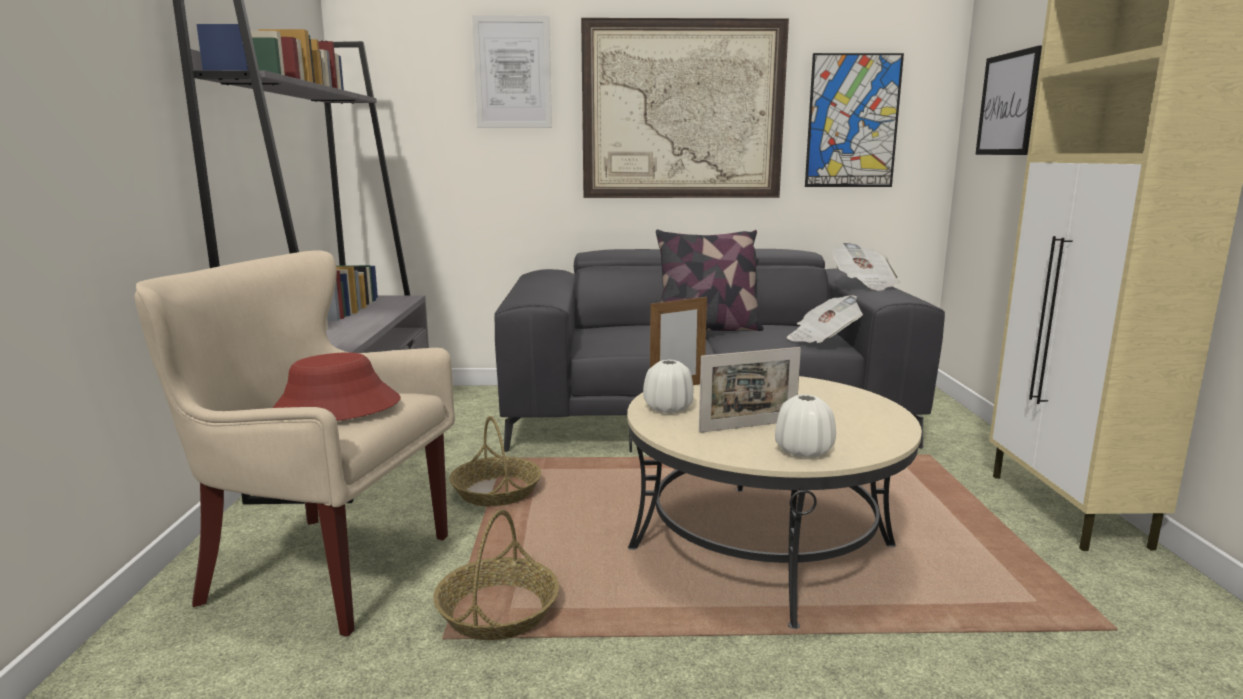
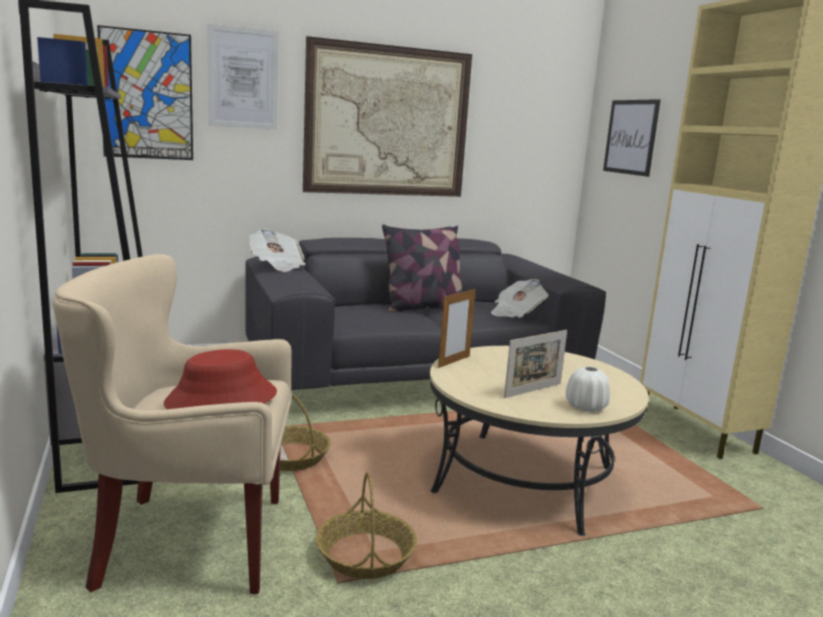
camera: 20 degrees left, 0 degrees up
(668, 408) = (464, 379): white vase -> none
(852, 121) = (514, 138): picture -> picture (147, 95)
(864, 284) = (537, 269): newspaper -> newspaper (277, 266)

